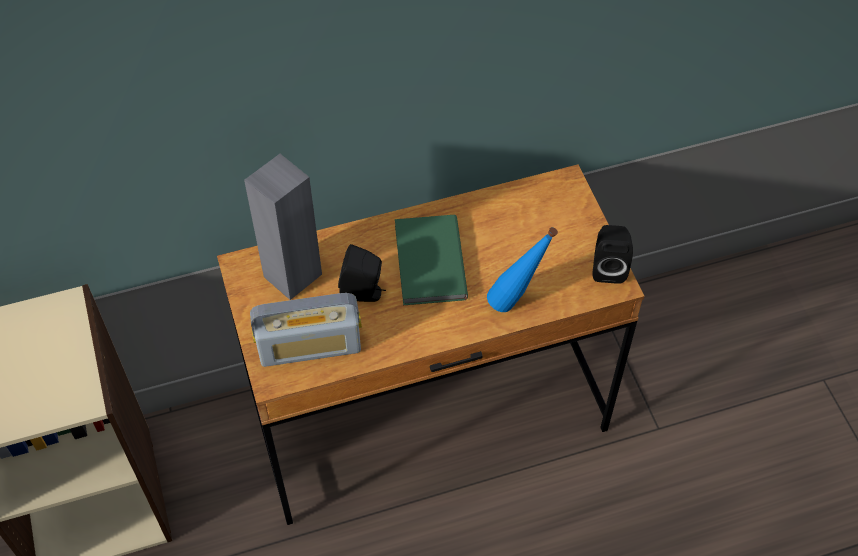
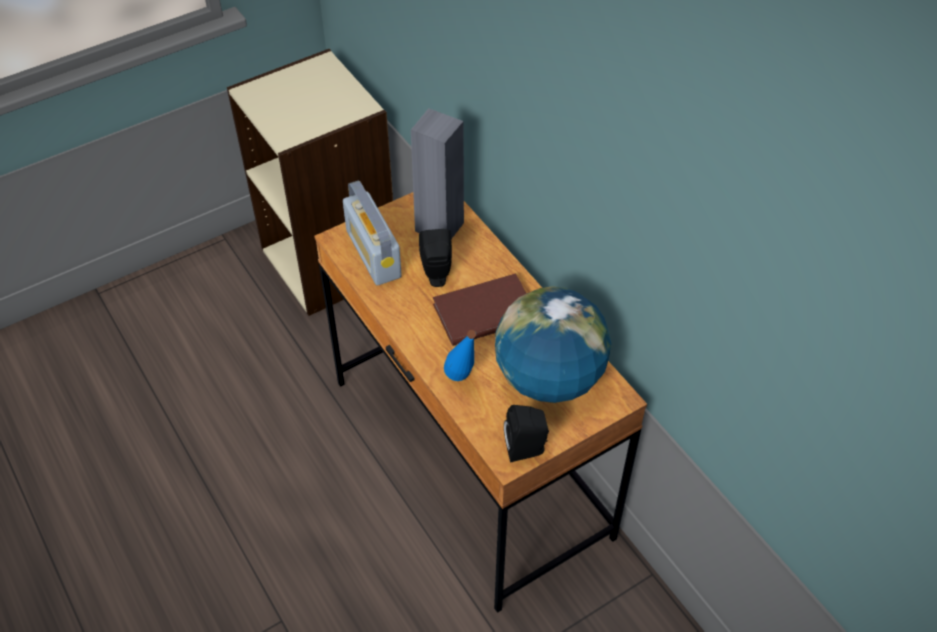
camera: 75 degrees right, 5 degrees down
(428, 263) = (482, 311): green book -> brown book
(530, 229) = (548, 379): none -> globe

